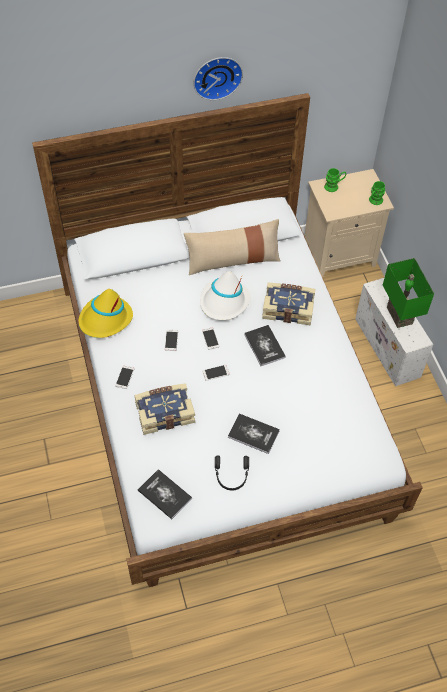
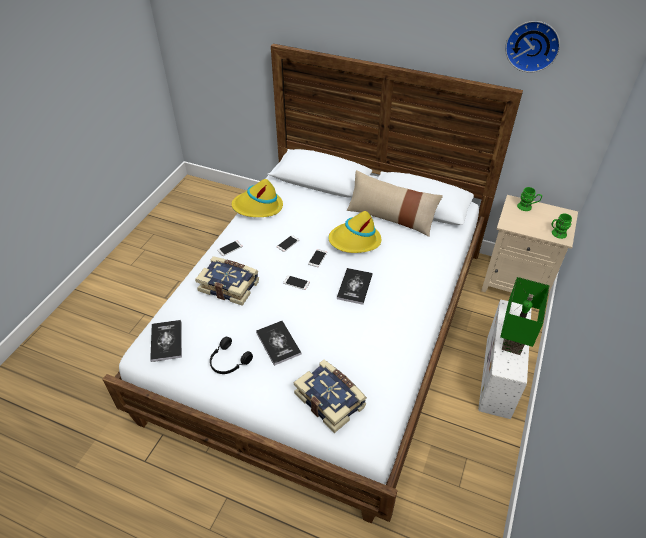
camera: 40 degrees right, 10 degrees down
(217, 76) = (437, 37): wall clock -> wall clock (532, 45)
(224, 302) = (354, 241): white hat -> yellow hat
(288, 308) = (402, 271): book -> book (331, 400)

